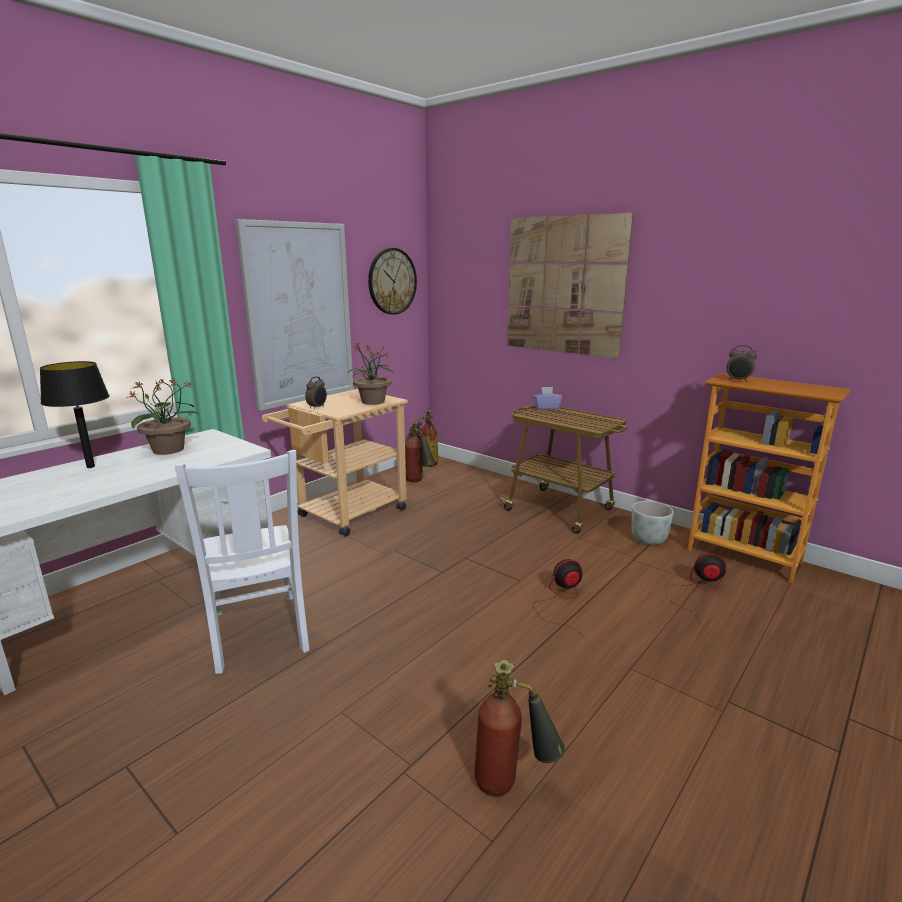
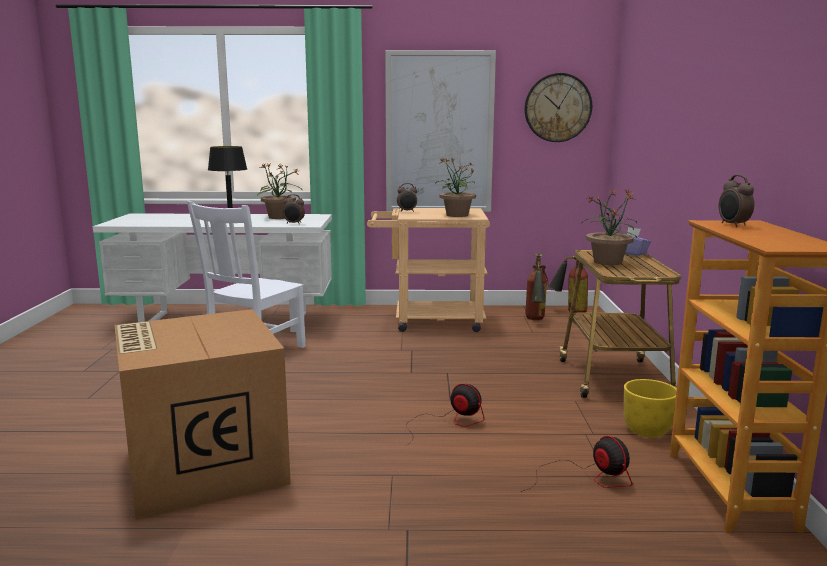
camera: 50 degrees right, 5 degrees down
(223, 453) = (294, 223): none -> alarm clock
(512, 784) = (202, 465): fire extinguisher -> cardboard box
(562, 419) = (607, 262): none -> potted plant
(564, 285) = (677, 107): picture -> none
(648, 540) = (646, 431): grey planter -> yellow planter

